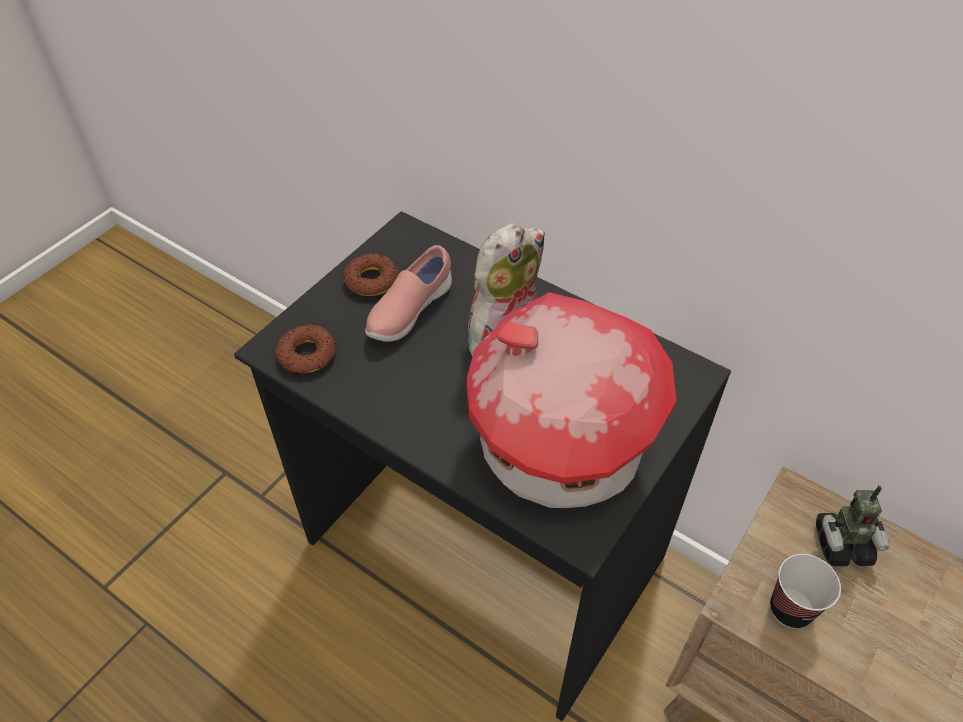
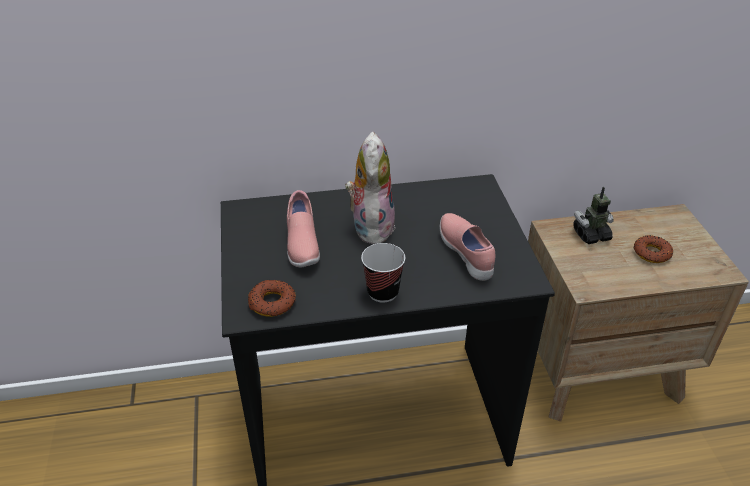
camera: 45 degrees left, 10 degrees down
(371, 280) = (256, 244): donut -> donut (651, 253)
(557, 448) = (467, 254): toy house -> pink shoe
(790, 609) = (605, 274): cup -> cup (383, 292)
(841, 544) = (591, 235): toy robot -> toy robot turned 150 degrees counterclockwise

